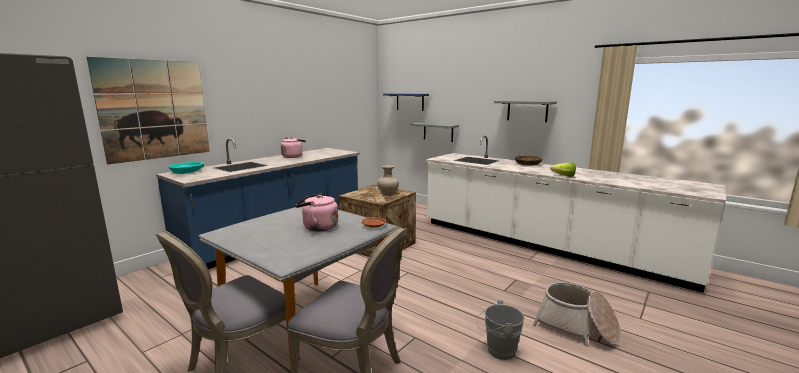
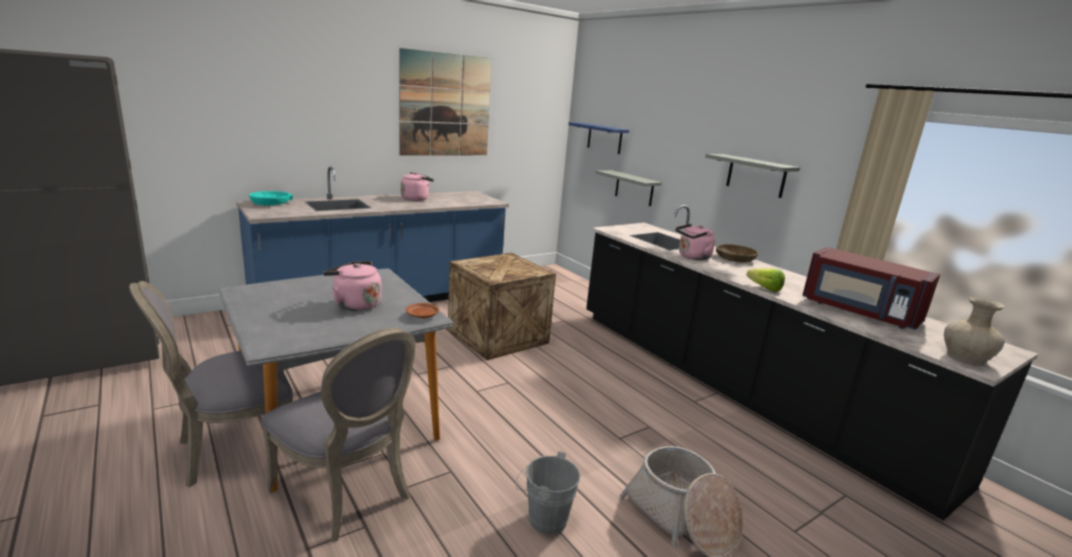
camera: 15 degrees right, 5 degrees up
(155, 110) = (241, 122): picture -> picture (445, 105)
(388, 193) = (517, 269): beige vase -> beige vase (965, 358)
(504, 166) = (692, 257): none -> pink kettle
(545, 245) = (735, 386): white counter -> black counter
(624, 180) = (859, 312): none -> red microwave

